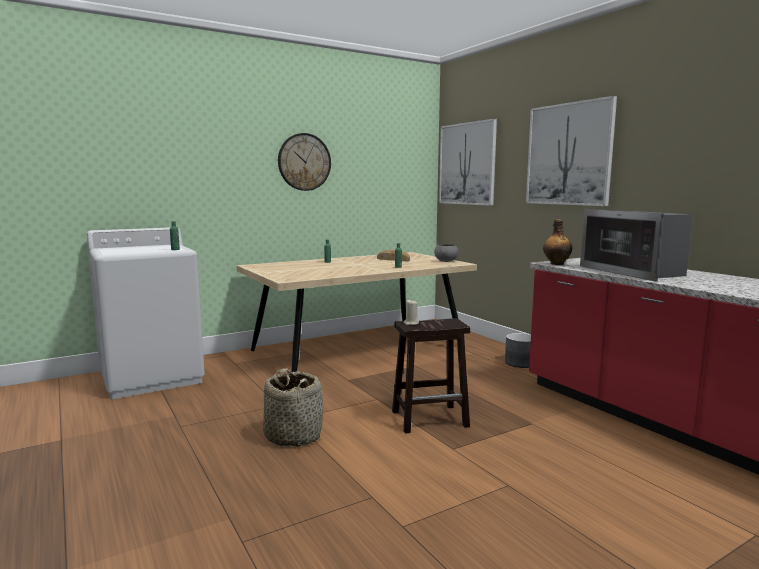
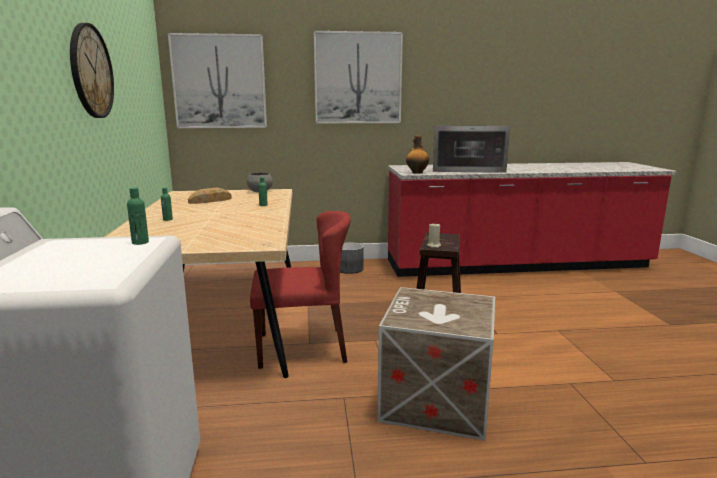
camera: 65 degrees left, 5 degrees up
(293, 436) = (436, 400): basket -> crate
(339, 379) = (302, 347): none -> red chair

